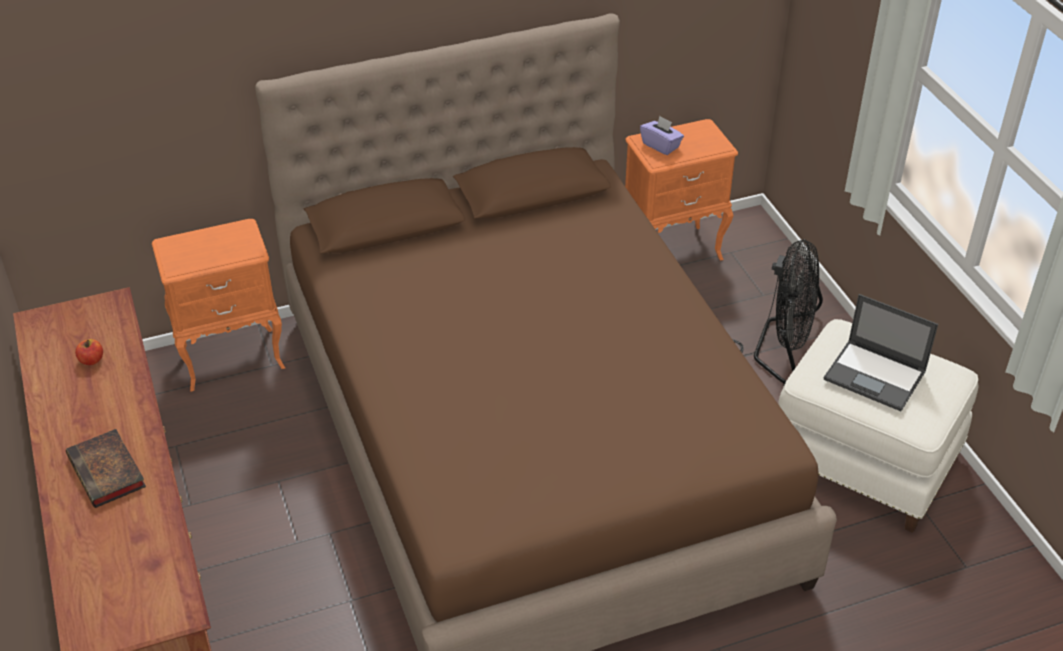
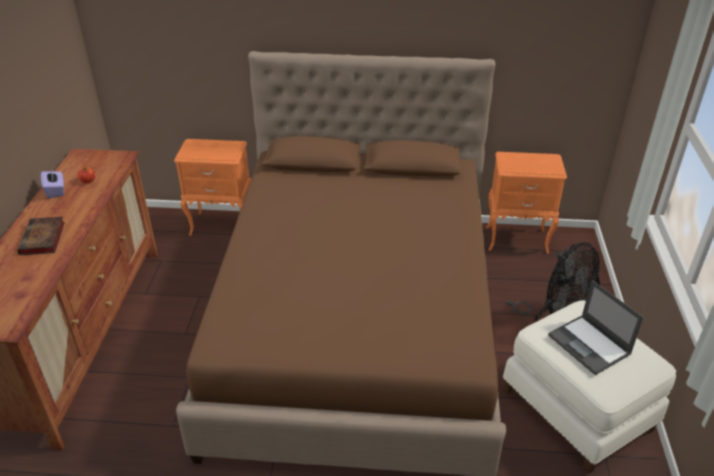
camera: 25 degrees right, 5 degrees down
(661, 145) = (515, 161): purple tissue box -> purple tissue box (56, 191)

